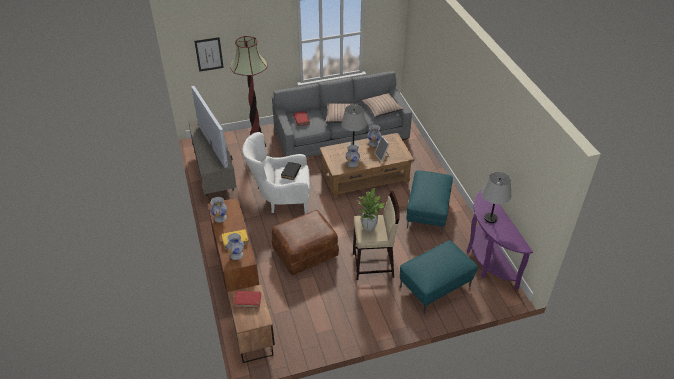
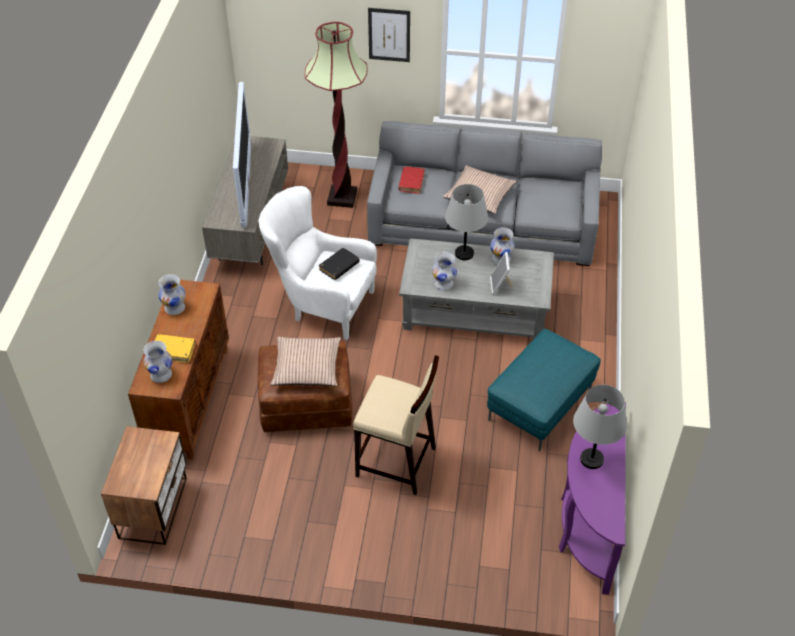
camera: 25 degrees right, 5 degrees up
(209, 54) = (289, 36): picture -> picture (389, 35)
(248, 301) = (144, 451): red book -> none
(365, 178) = (475, 311): brown coffee table -> grey coffee table
(368, 227) = (385, 401): potted plant -> none
(382, 108) = (555, 201): pillow -> pillow (307, 367)
(435, 287) = (471, 536): turquoise ottoman -> none

